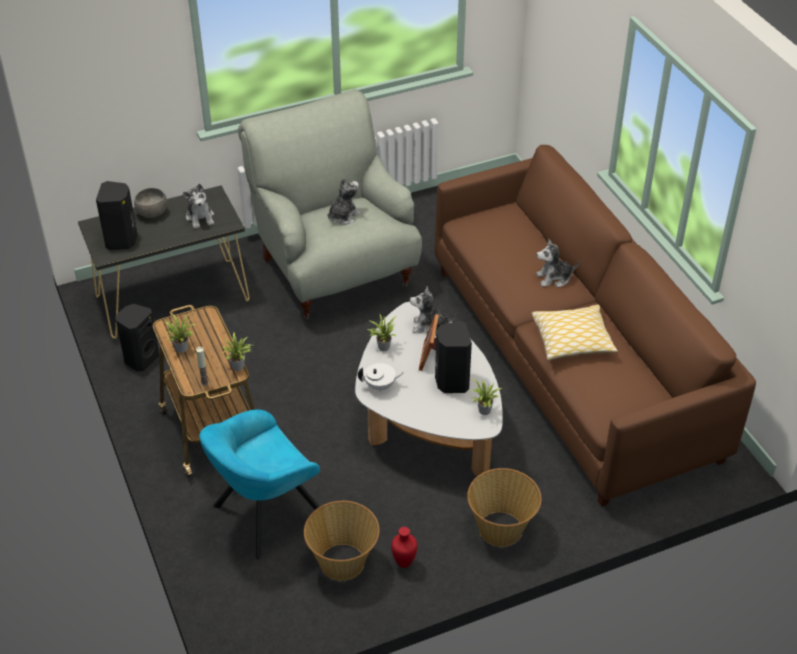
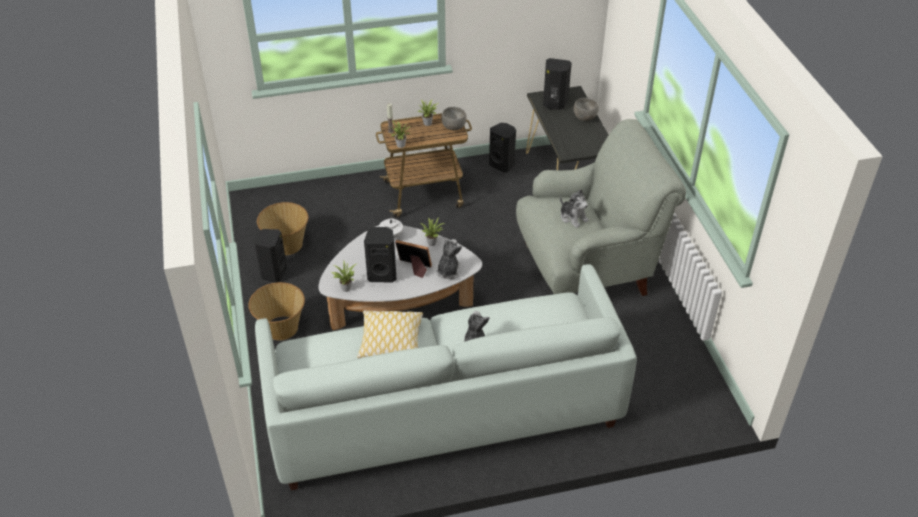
camera: 100 degrees right, 0 degrees up
(191, 320) = (454, 127): none -> grey bowl
(200, 217) = (577, 139): plush toy -> none
(264, 514) = (340, 213): turquoise armchair -> none
(403, 563) = (273, 273): red vase -> black speaker
(572, 360) = (443, 409): brown sofa -> white sofa

